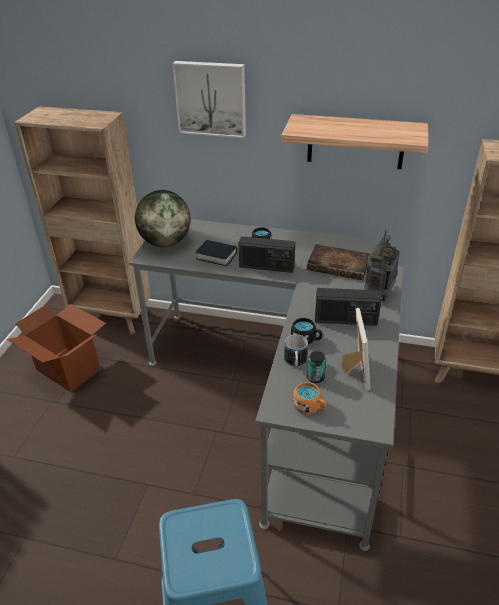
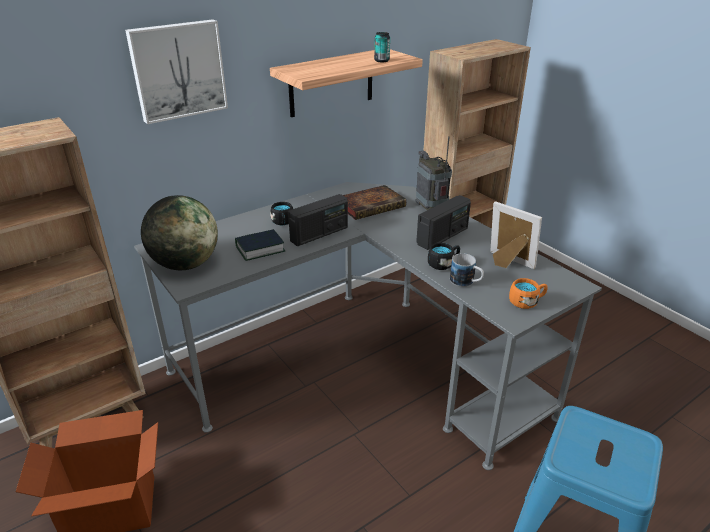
camera: 50 degrees left, 5 degrees down
(315, 378) = (495, 282): can -> can (381, 60)

